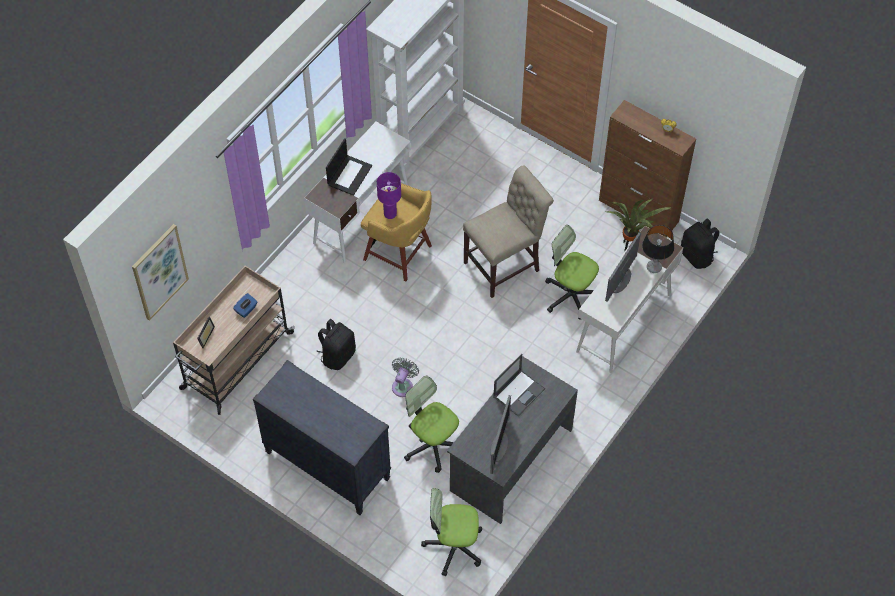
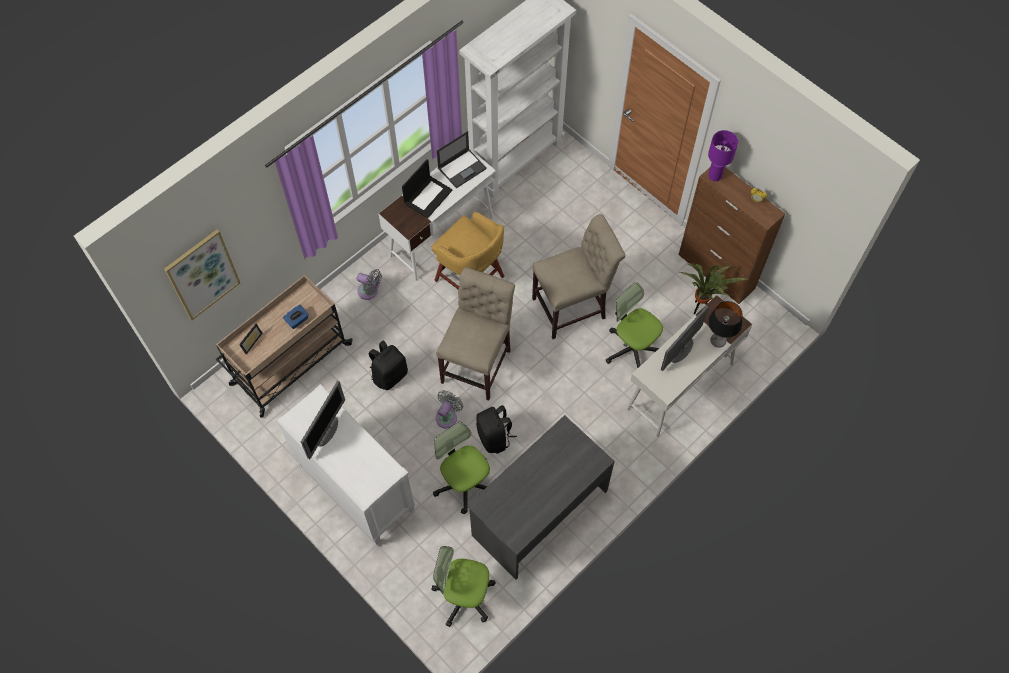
camera: 10 degrees right, 5 degrees up
(300, 280) = (369, 291): none -> grey fan
(327, 465) = (355, 488): black dresser -> white dresser
(390, 213) = (462, 242): purple table lamp -> purple table lamp (715, 175)
(423, 331) = (478, 363): none -> beige chair
(499, 446) = (521, 510): monitor -> monitor (327, 431)
(519, 392) = (553, 454): laptop -> laptop (462, 168)
(697, 256) = (767, 327): black backpack -> black backpack (494, 437)

